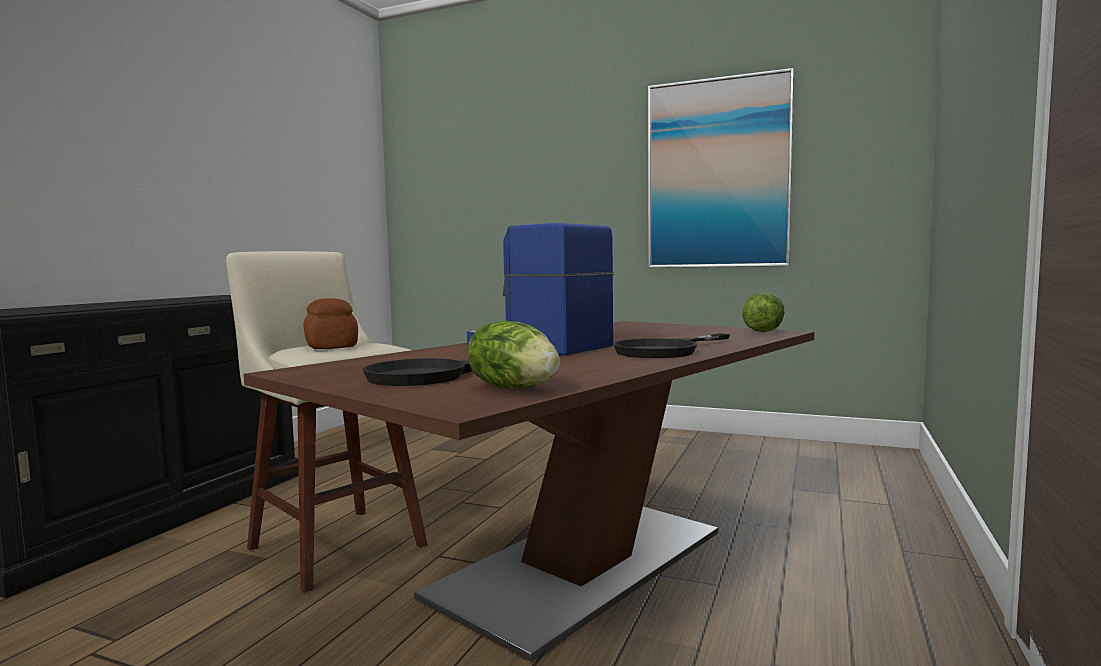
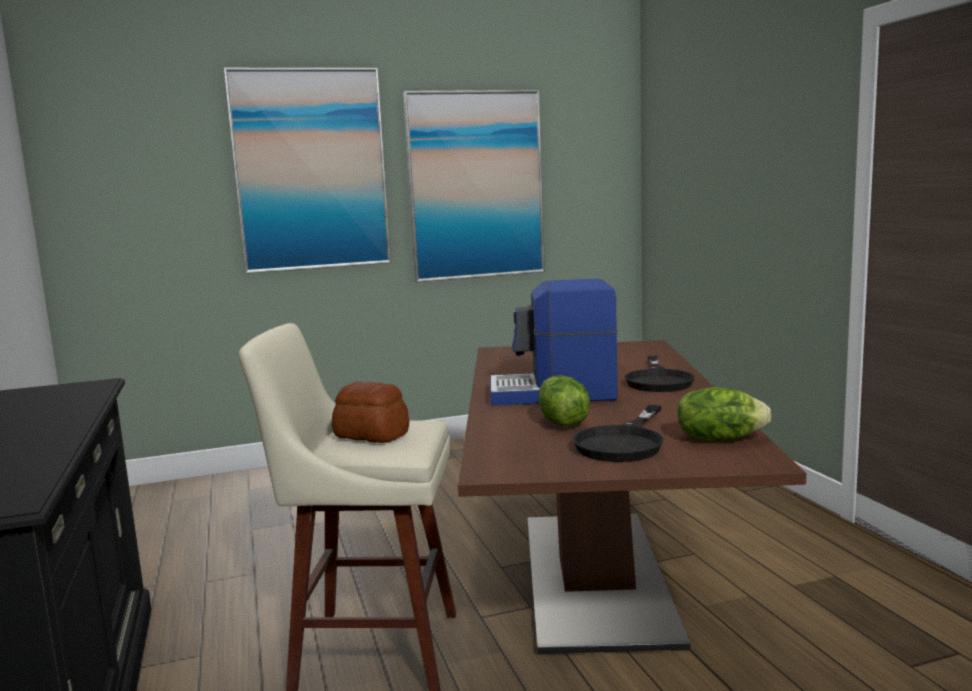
camera: 40 degrees left, 5 degrees up
(565, 164) = (311, 170): none -> picture
(762, 331) = (635, 345): lettuce -> lettuce (561, 422)

